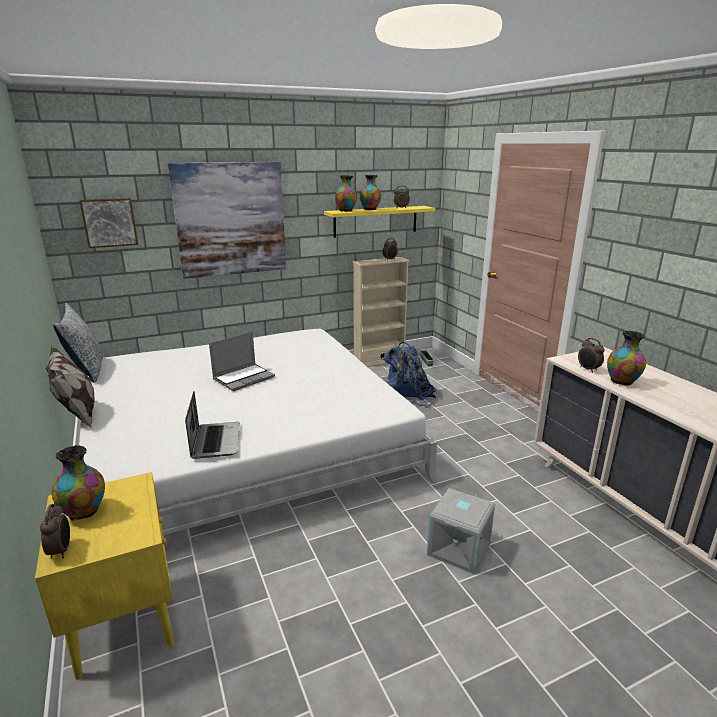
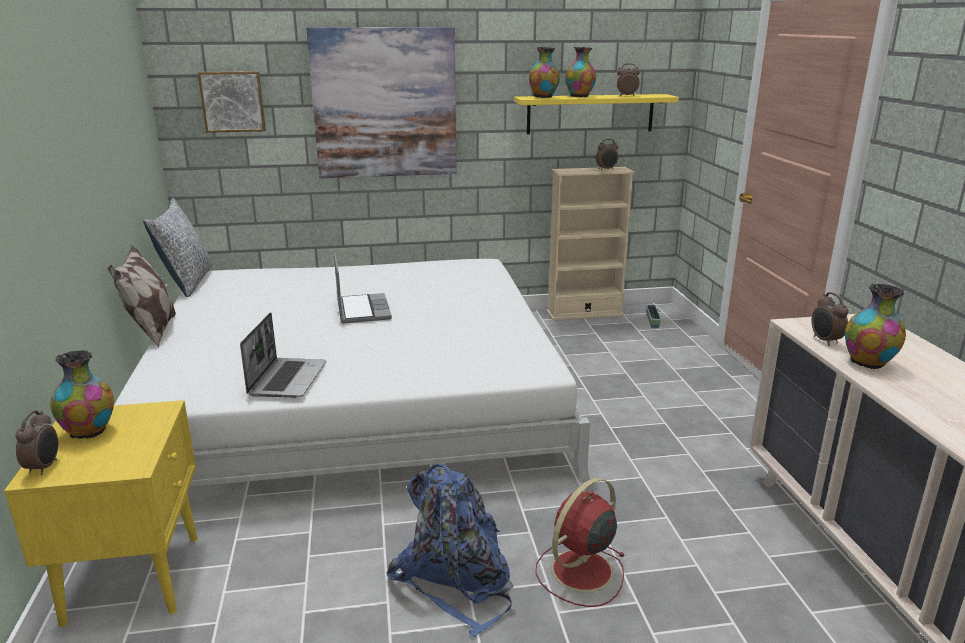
camera: 15 degrees right, 0 degrees up
(244, 378) = (362, 310): laptop -> laptop turned 75 degrees counterclockwise
(408, 395) = (603, 362): blue backpack -> blue backpack (456, 579)
(460, 549) = (580, 572): grey storage box -> red fan

